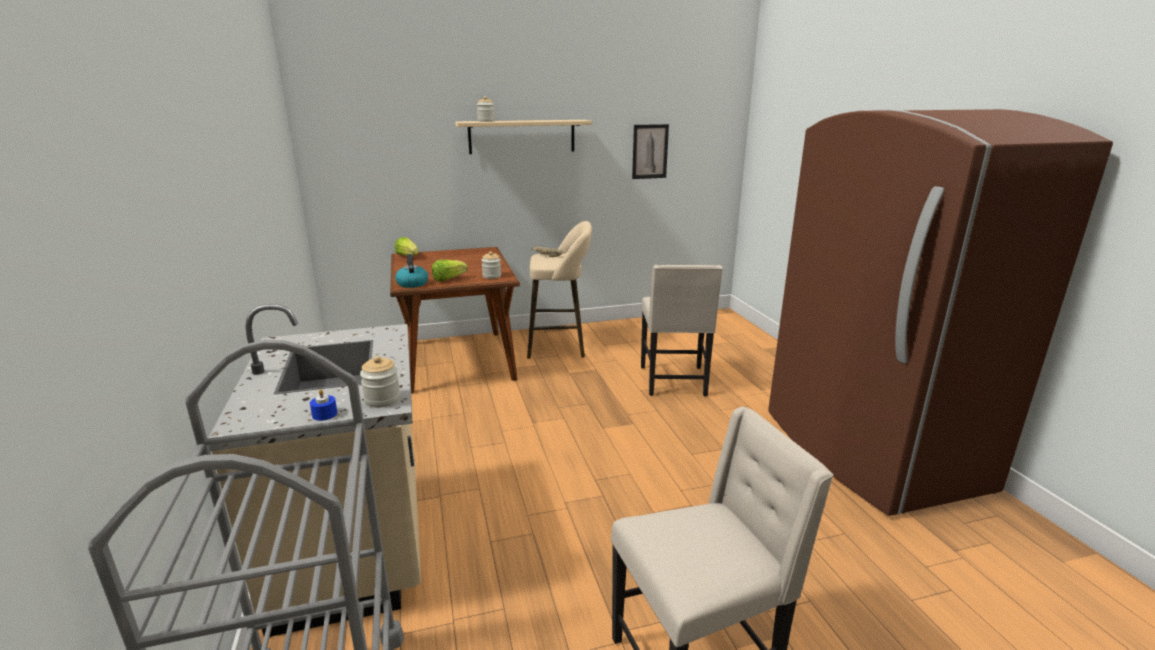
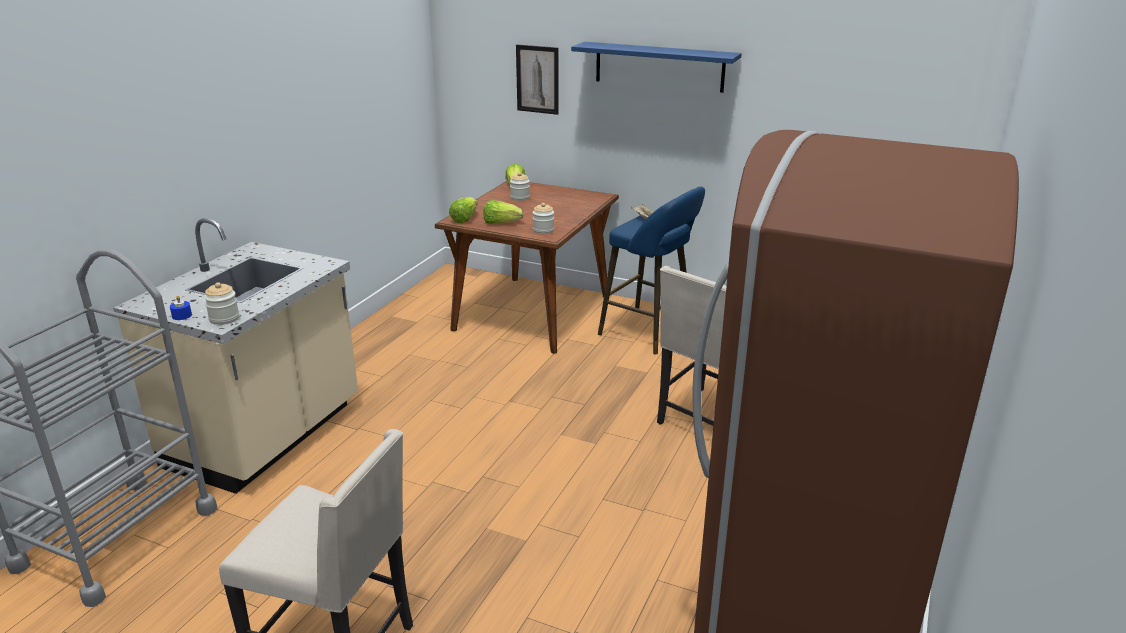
camera: 40 degrees right, 5 degrees up
(412, 283) = (464, 219): kettle -> lettuce
(486, 121) = (610, 46): jar -> jar (520, 198)
(522, 136) = (659, 67): beige shelf -> blue shelf
(560, 346) = (650, 332): beige stool -> blue stool
(650, 151) = (833, 106): picture -> picture (537, 79)

